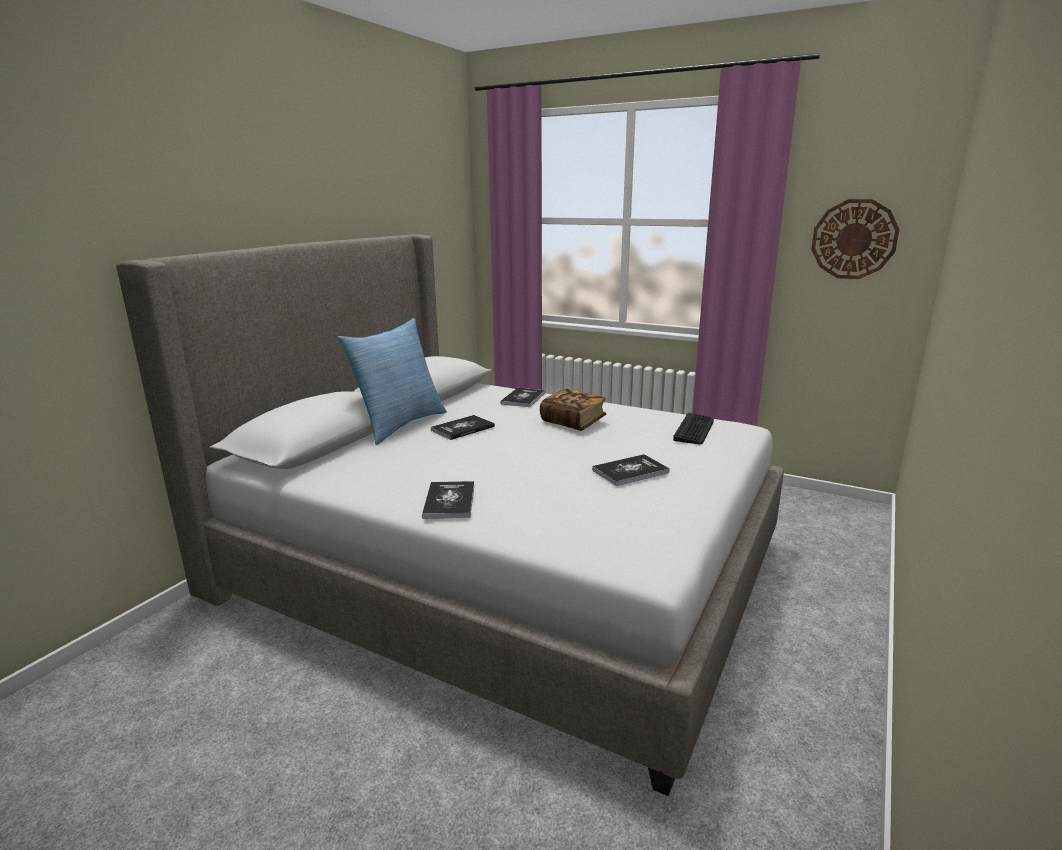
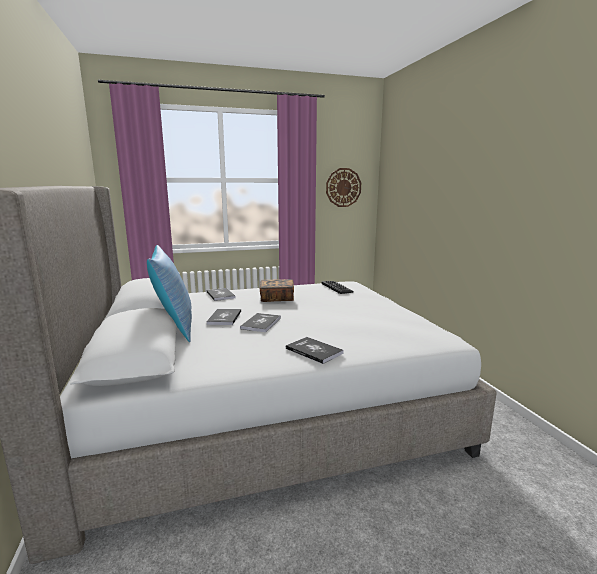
camera: 45 degrees left, 5 degrees down
(630, 471) = (357, 310): book -> book (261, 323)

